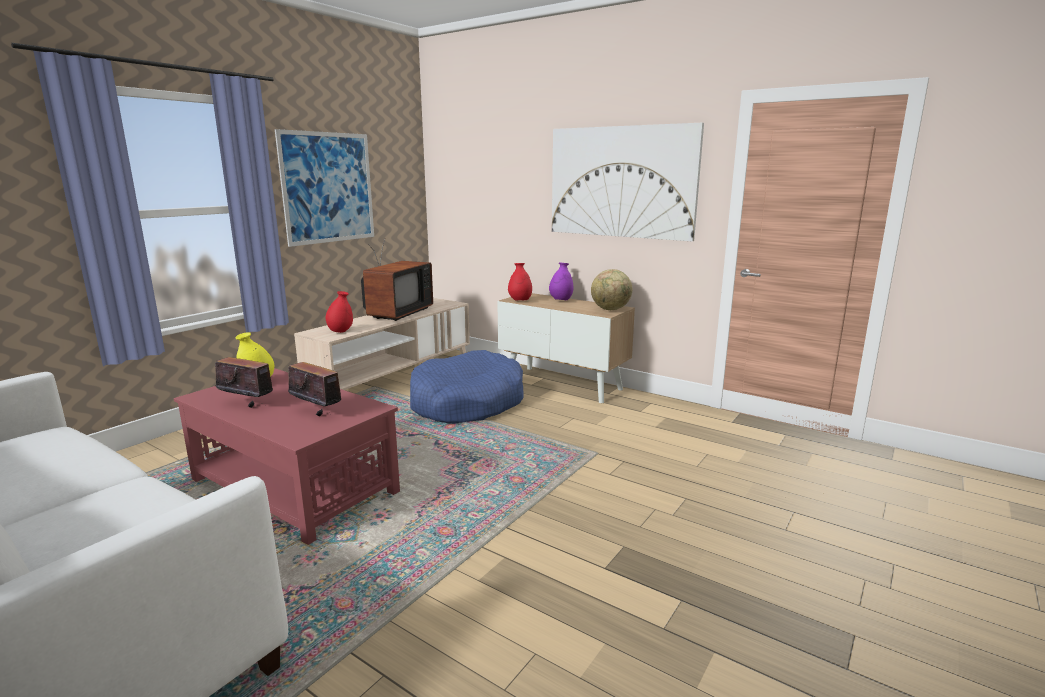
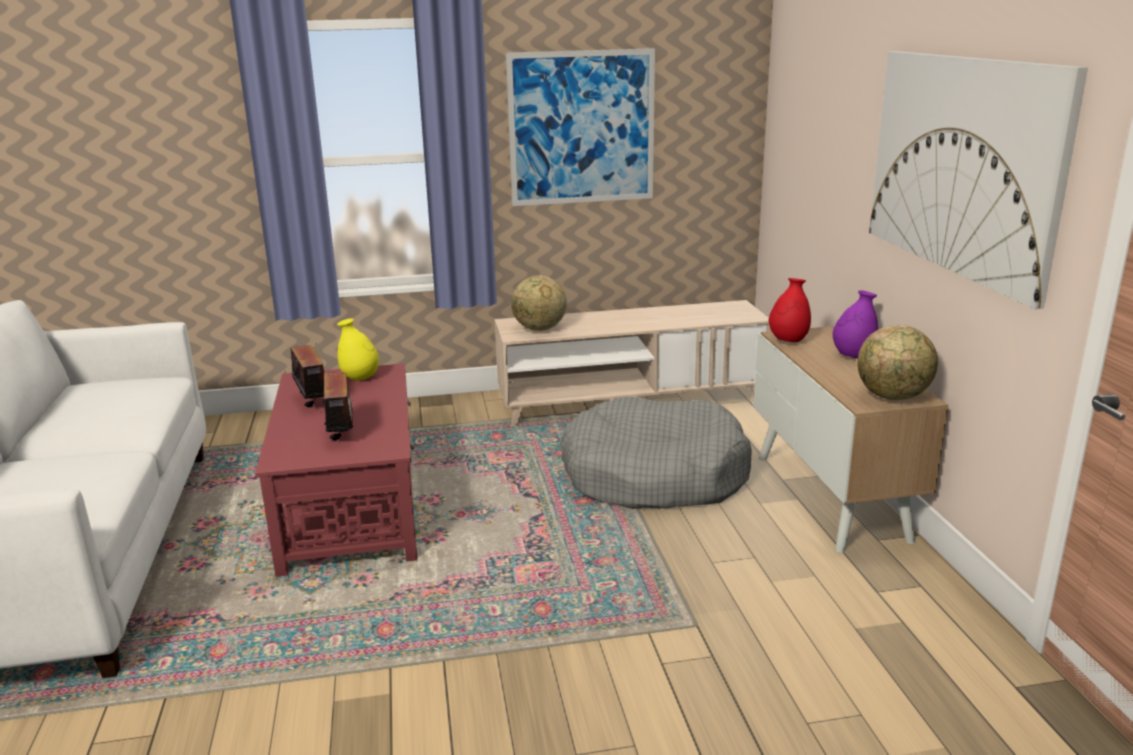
camera: 45 degrees right, 5 degrees up
(340, 331) = (539, 329): red vase -> globe
(396, 313) = (646, 316): television -> none
(466, 403) = (654, 475): blue dog bed -> grey dog bed

